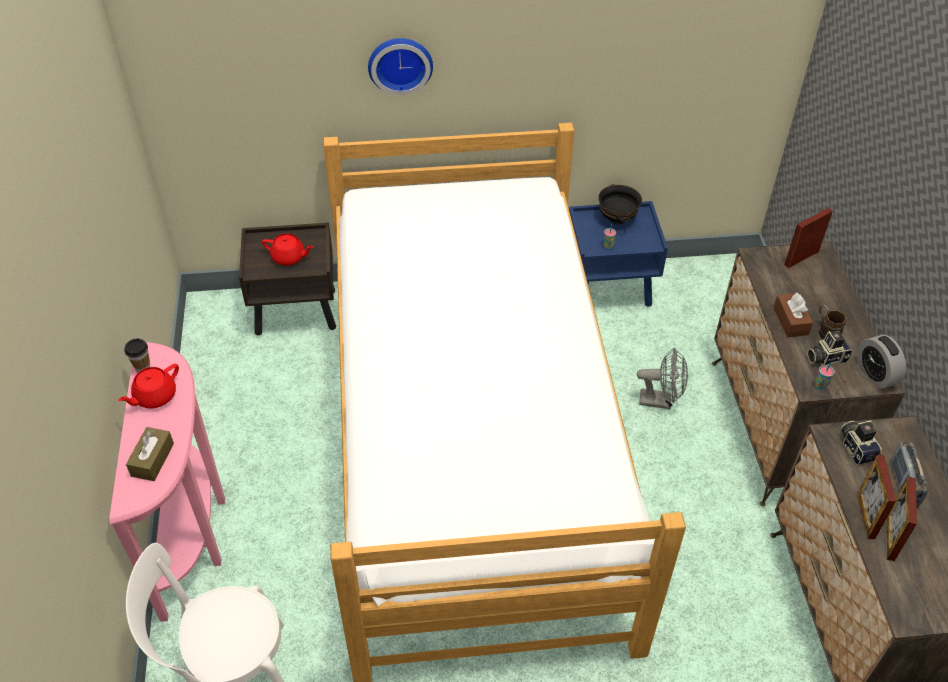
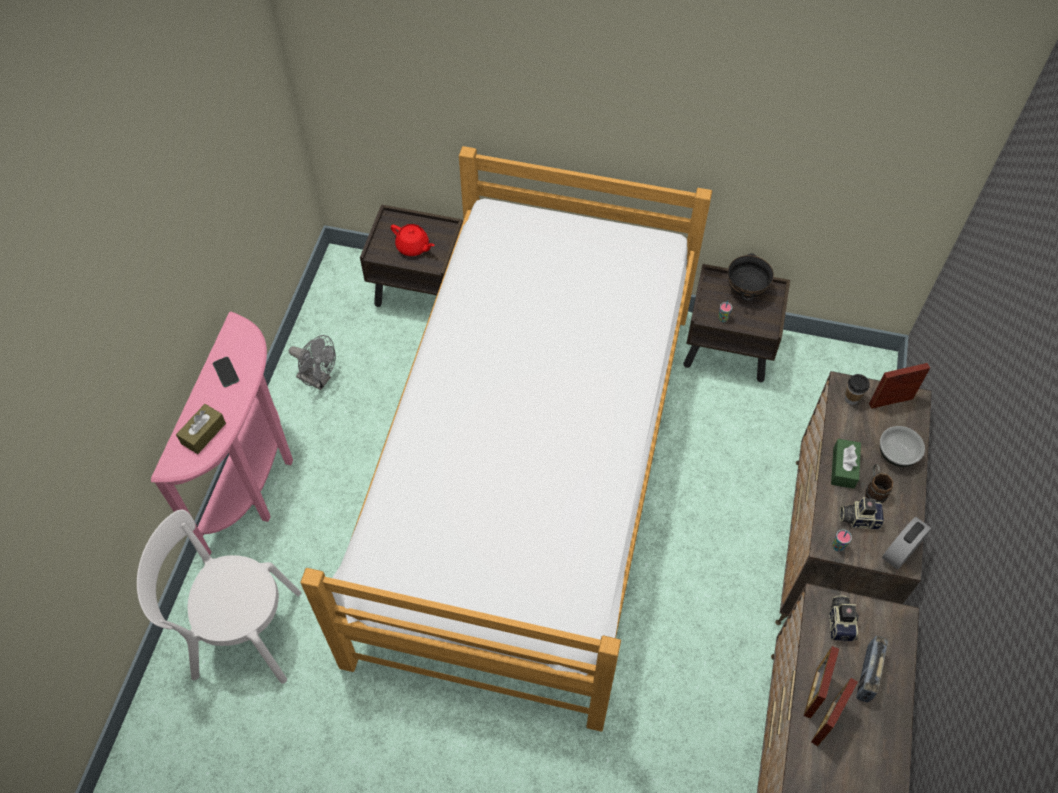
camera: 20 degrees right, 10 degrees up
(143, 368) = (226, 341): cup -> cup (851, 399)
(154, 396) = (226, 372): red teapot -> phone
(400, 63) = (543, 97): wall clock -> none
(609, 289) = (728, 351): blue nightstand -> brown nightstand
(661, 401) = (727, 486): grey fan -> grey fan (318, 380)
(790, 321) = (843, 468): brown tissue box -> green tissue box
(829, 298) = (896, 454): none -> bowl
(875, 374) = (900, 551): alarm clock -> alarm clock turned 45 degrees clockwise

